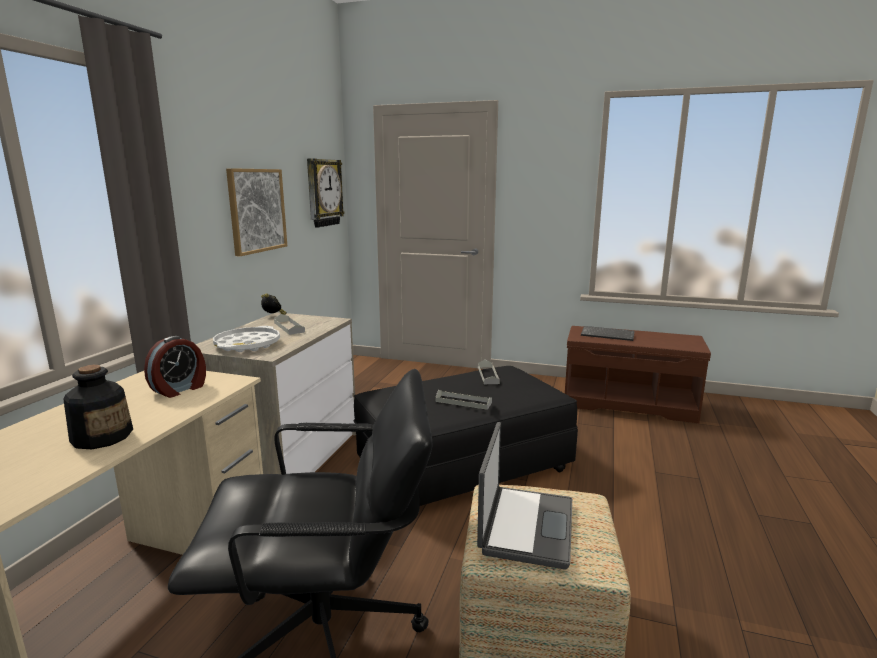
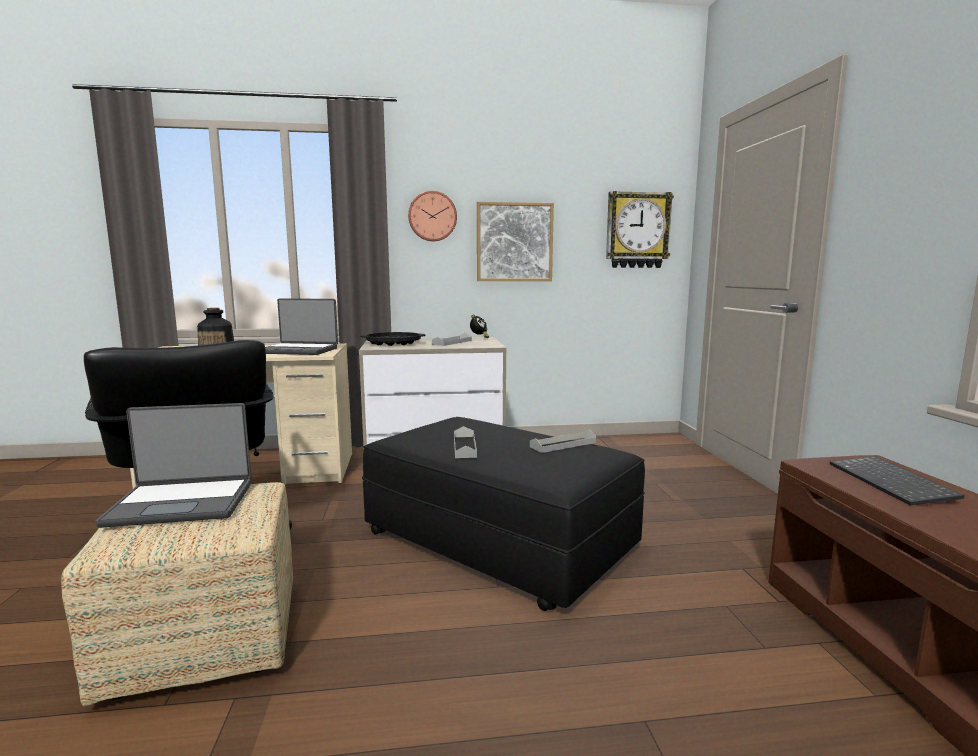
camera: 65 degrees right, 5 degrees down
(180, 389) = (299, 350): alarm clock -> laptop
(191, 186) = (432, 216): none -> wall clock
(247, 345) = (393, 343): white tray -> black tray

